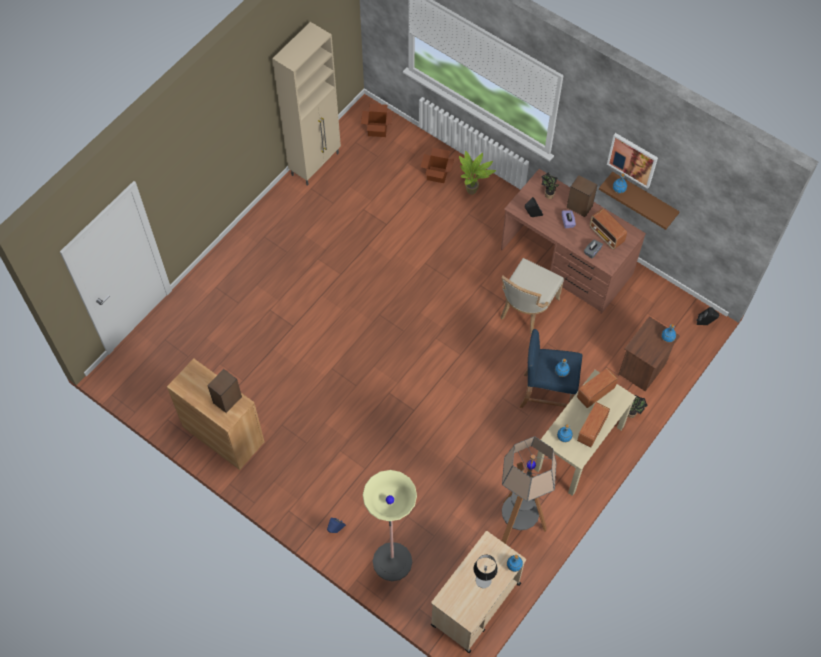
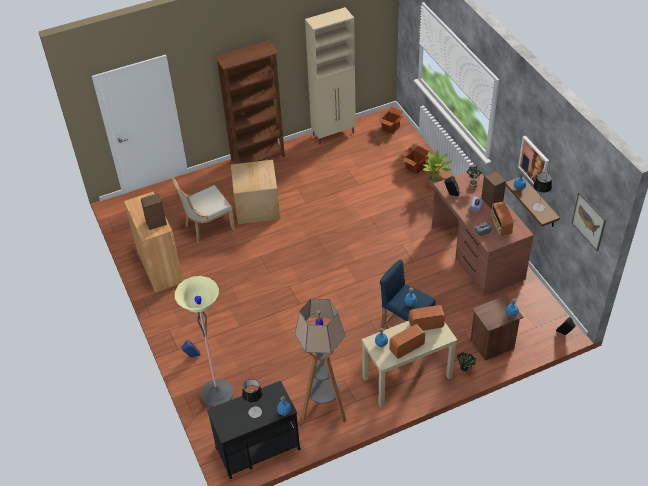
camera: 30 degrees right, 15 degrees down
(246, 235) = (258, 158): none -> brown bookcase
(287, 302) = (257, 206): none -> cardboard box
(475, 604) = (257, 448): beige cart -> black cart
(526, 309) = (426, 272): beige chair -> beige chair (207, 227)
(651, 206) = (538, 207): none -> table lamp
(727, 214) = (588, 221): none -> picture

